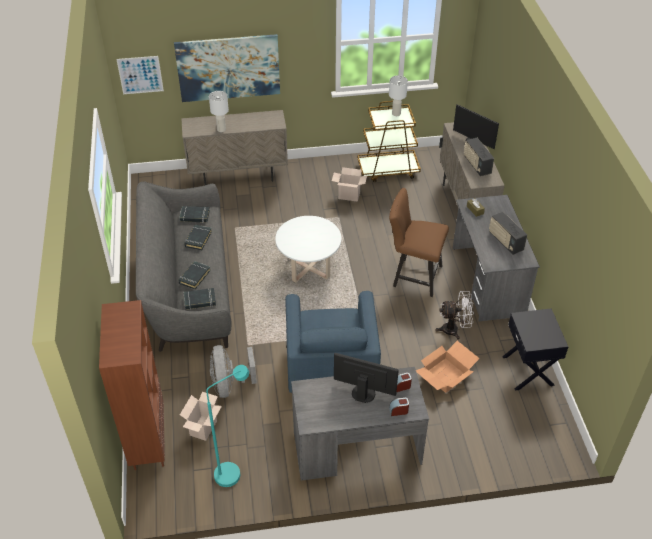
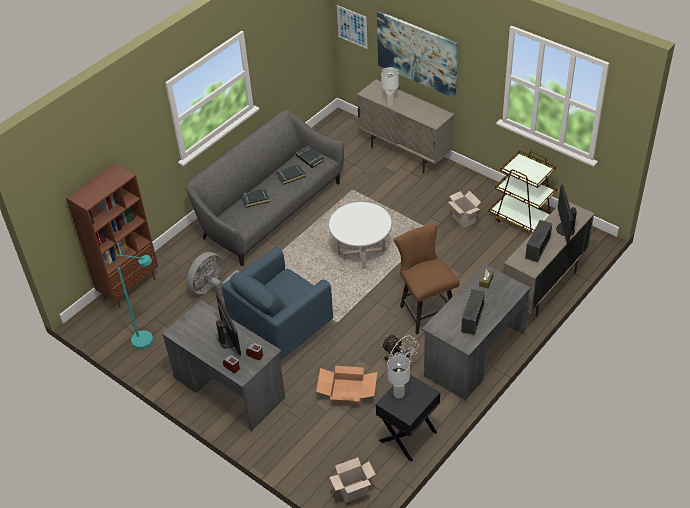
camera: 50 degrees right, 0 degrees up
(200, 301) = (238, 217): black book -> none
(203, 429) = (165, 304): cardboard box -> cardboard box (353, 492)
(396, 113) = (537, 168): white table lamp -> white table lamp (399, 393)

